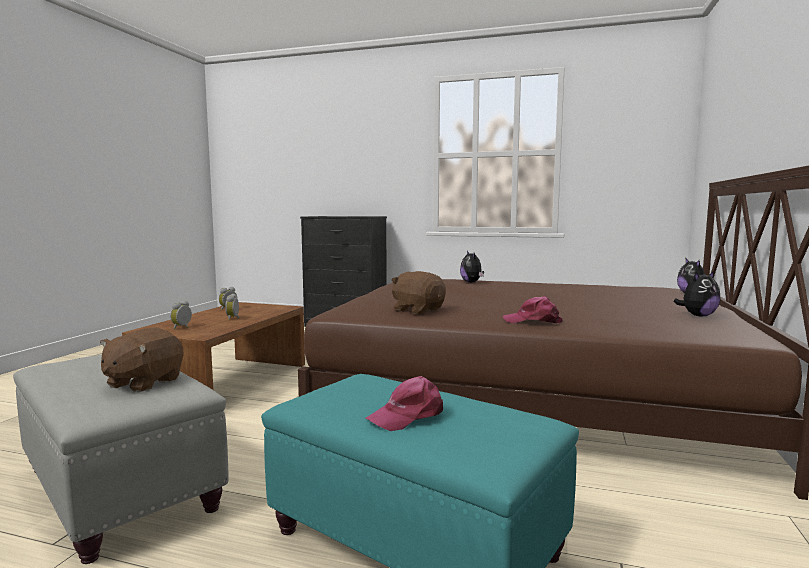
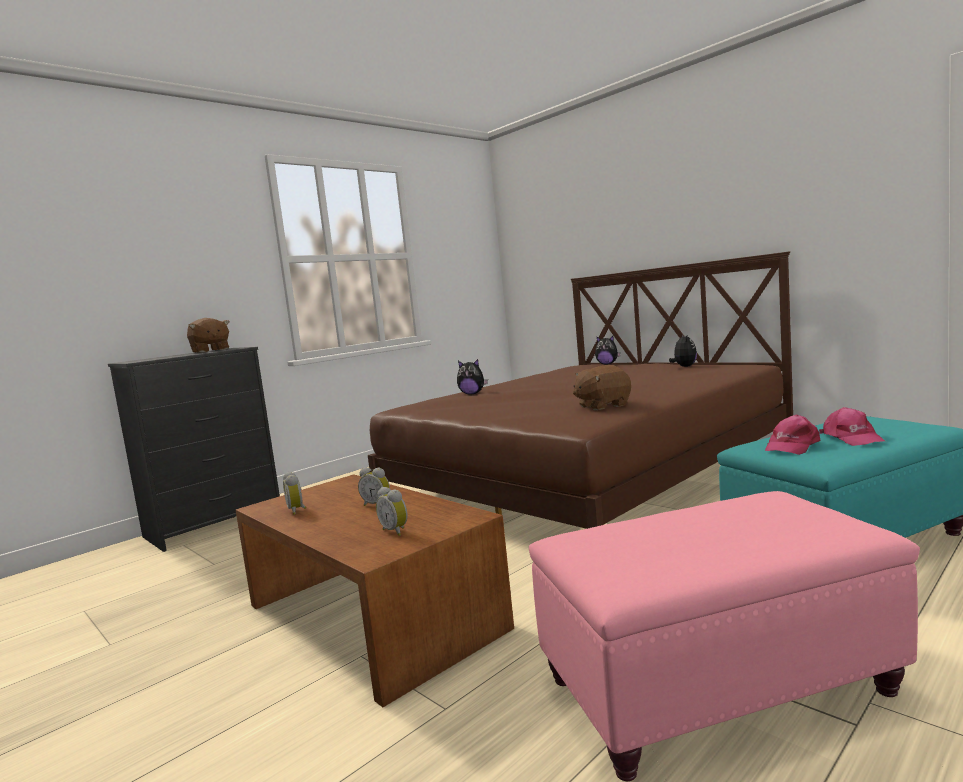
camera: 60 degrees left, 0 degrees up
(120, 488) = (714, 686): grey ottoman -> pink ottoman
(143, 383) = (739, 517): brown plush toy -> brown plush toy (210, 351)
(533, 321) = (678, 387): pink cap -> pink cap (792, 446)

